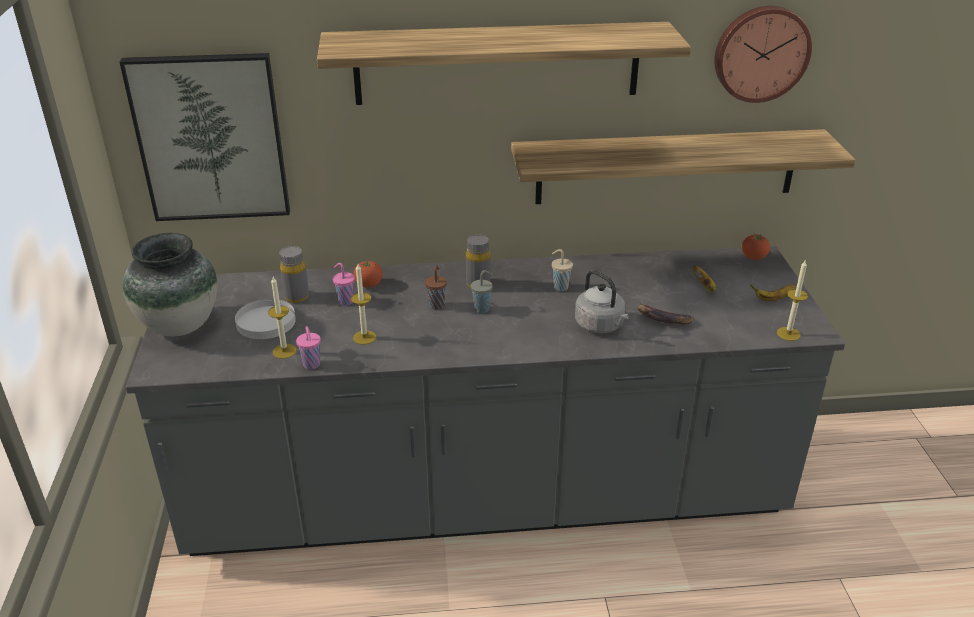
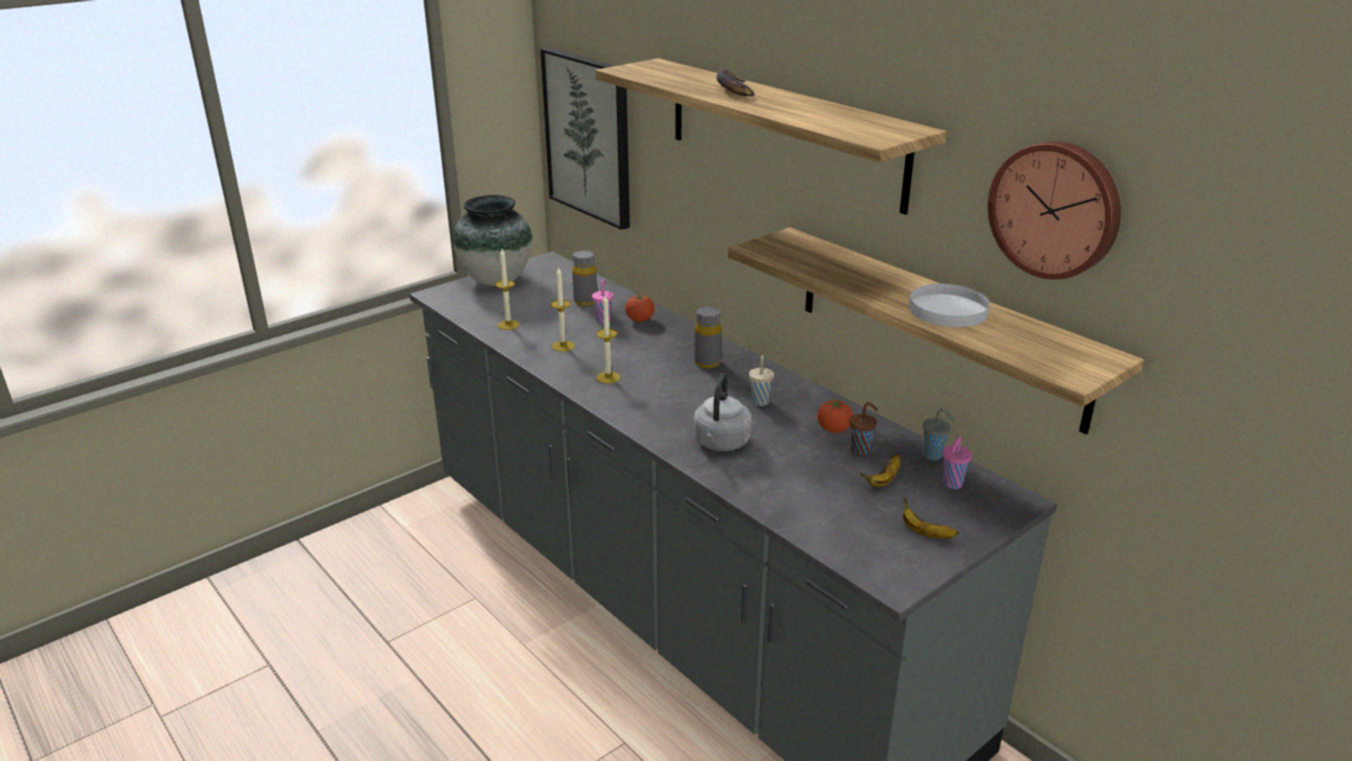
camera: 55 degrees right, 5 degrees down
(266, 322) = (537, 304): white plate -> white plate (948, 310)
(311, 365) = (502, 341): pink cup -> pink cup (952, 484)
(437, 305) = (649, 357): brown cup -> brown cup (861, 450)
(482, 309) = (670, 378): grey cup -> grey cup (933, 456)
(662, 319) = (780, 473): banana -> banana (734, 90)
(753, 257) = (999, 495): tomato -> tomato (833, 430)
(788, 334) = (862, 564): candle -> candle (608, 377)

